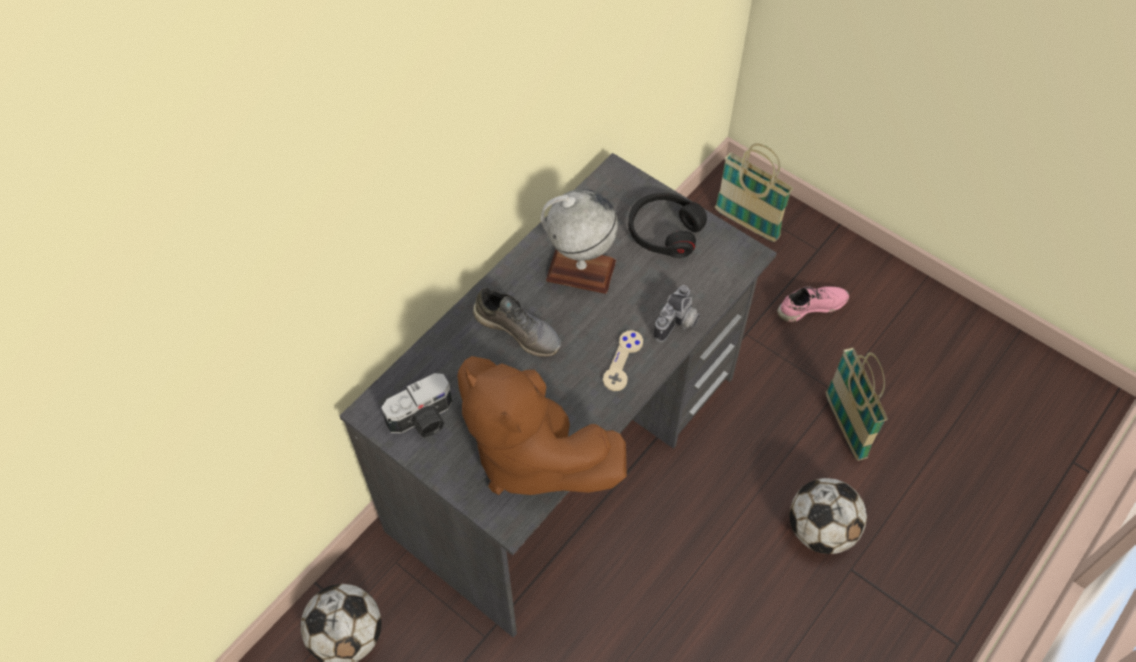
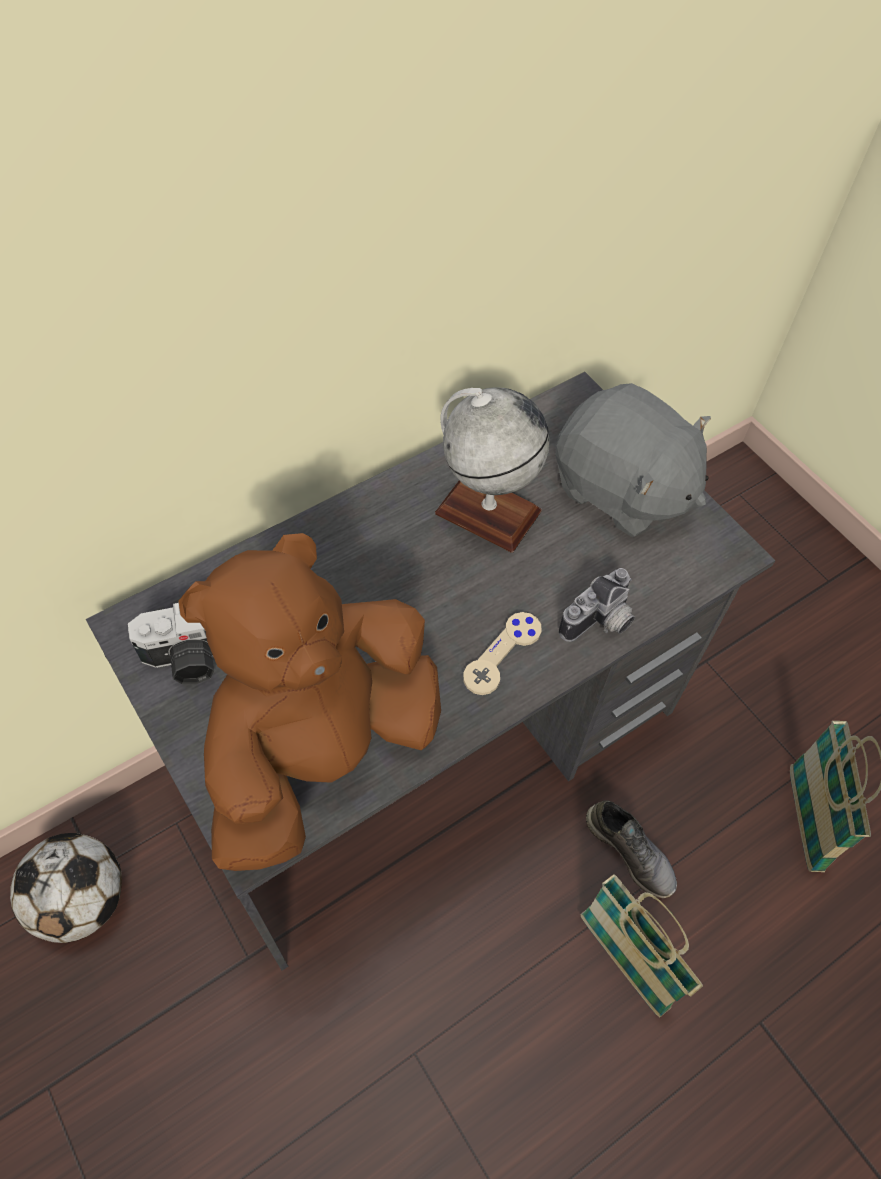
camera: 15 degrees right, 0 degrees up
(518, 330) = (373, 569): grey shoe -> grey shoe (631, 851)
(531, 454) = (322, 751): brown plush toy -> brown plush toy turned 75 degrees clockwise
(664, 231) = (622, 490): black headphones -> grey plush toy
(746, 224) = (746, 526): basket -> basket (623, 962)
(811, 306) = (801, 649): pink shoe -> none
(820, 530) = (732, 952): football -> none

